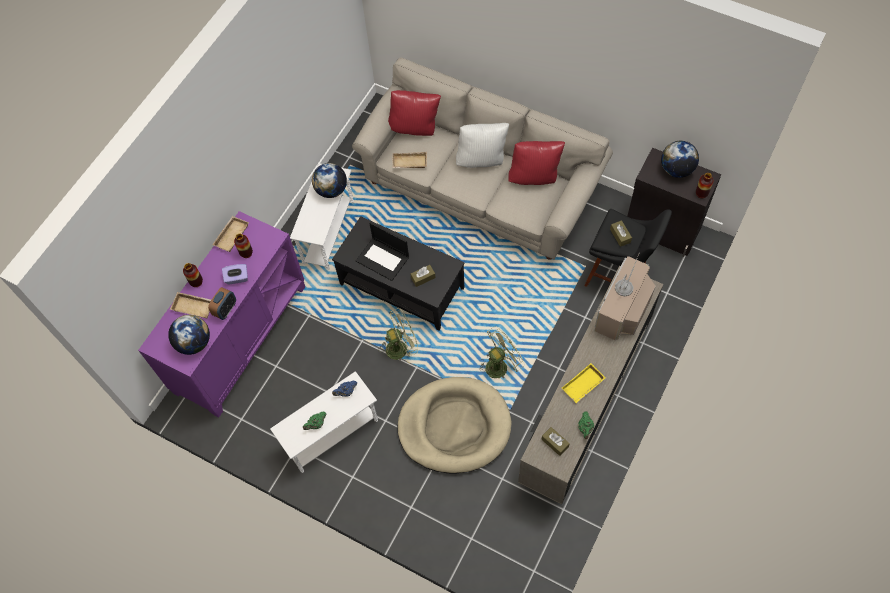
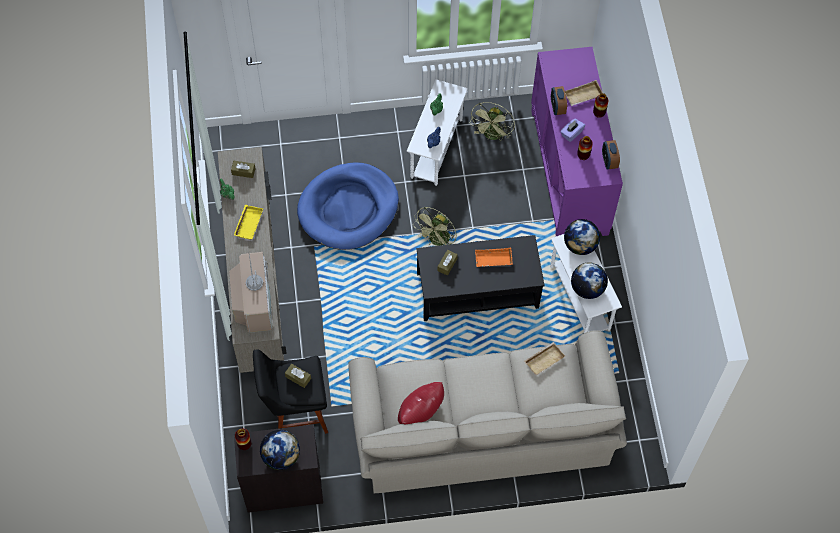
camera: 140 degrees right, 0 degrees up
(194, 342) = (557, 73): globe -> globe (580, 245)
(231, 235) = (609, 161): beige tray -> alarm clock
(383, 259) = (493, 260): laptop -> orange tray
(415, 127) = (569, 399): red pillow -> none
(454, 426) = (348, 208): beige dog bed -> blue dog bed
(481, 159) = (483, 406): white pillow -> none
(500, 365) = (346, 275): green fan -> green fan (492, 136)

